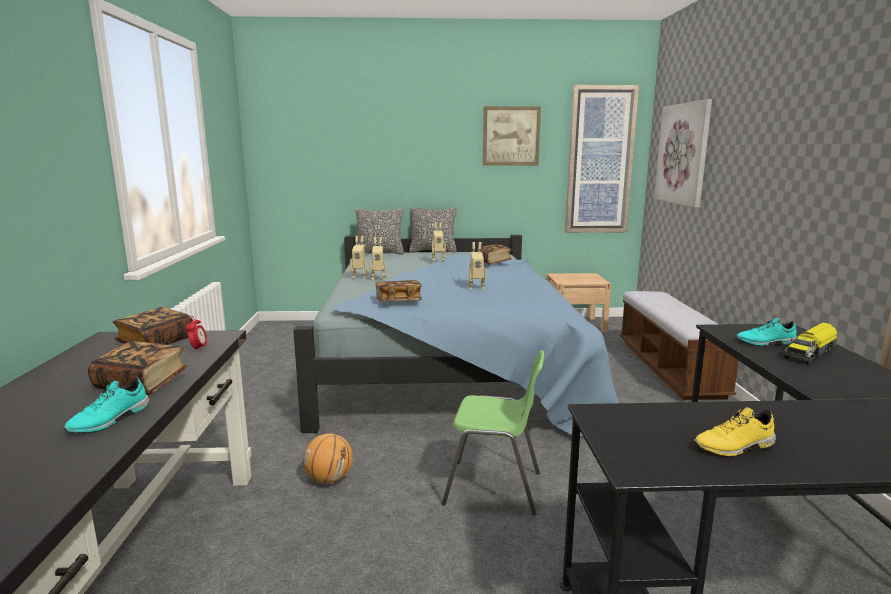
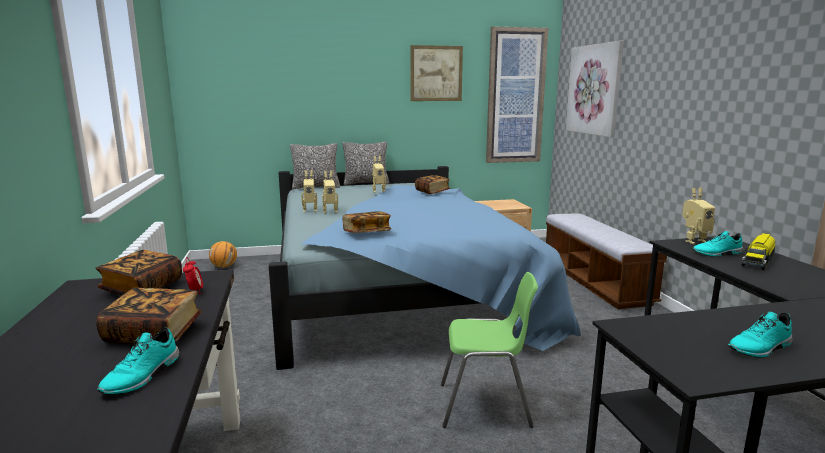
camera: 10 degrees left, 0 degrees up
(329, 479) = (323, 414): basketball -> basketball (224, 266)
(476, 287) = (431, 216): toy robot -> toy robot (693, 241)
(735, 447) = (761, 348): yellow shoe -> turquoise shoe

